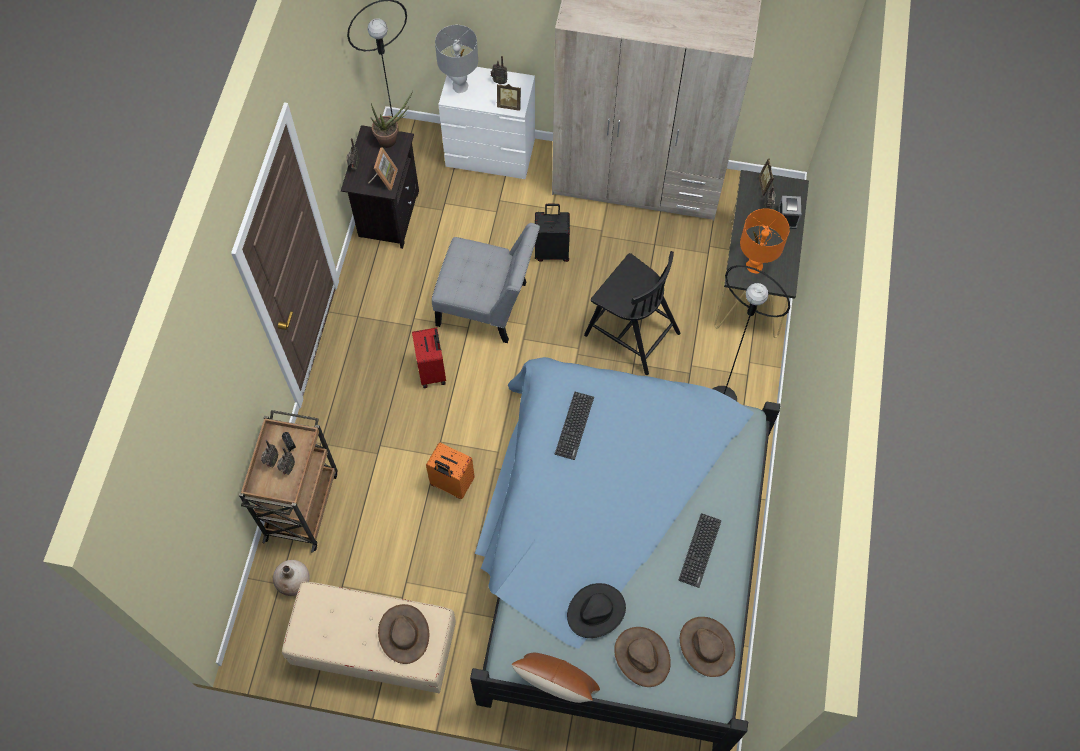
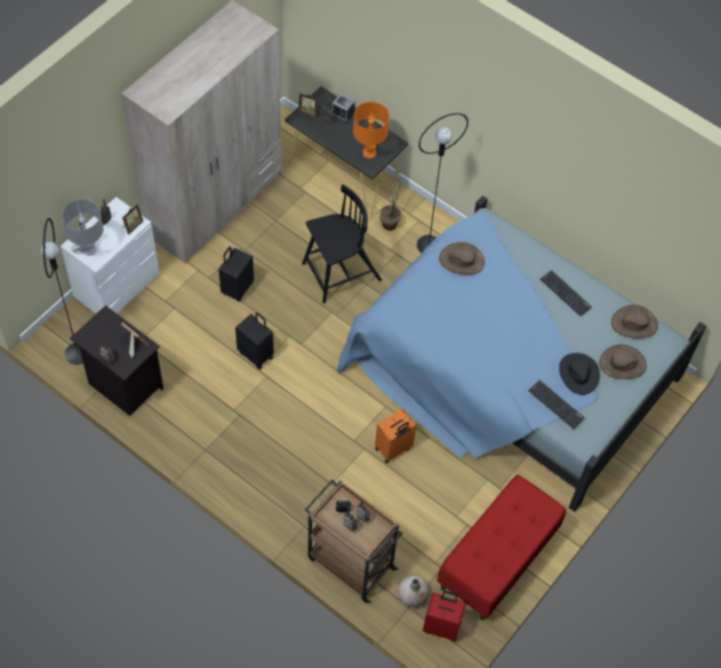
camera: 65 degrees left, 5 degrees down
(375, 648) = (497, 560): beige bench -> red bench
(391, 139) = (100, 323): potted plant -> potted plant (390, 221)
(404, 634) = (520, 513): brown hat -> brown hat (461, 260)
(433, 371) = (290, 418): red suitcase -> red suitcase (442, 626)
(487, 306) = (256, 354): grey chair -> black suitcase
(556, 684) = (616, 423): brown pillow -> none
(574, 425) = (432, 319): keyboard -> keyboard (556, 404)

